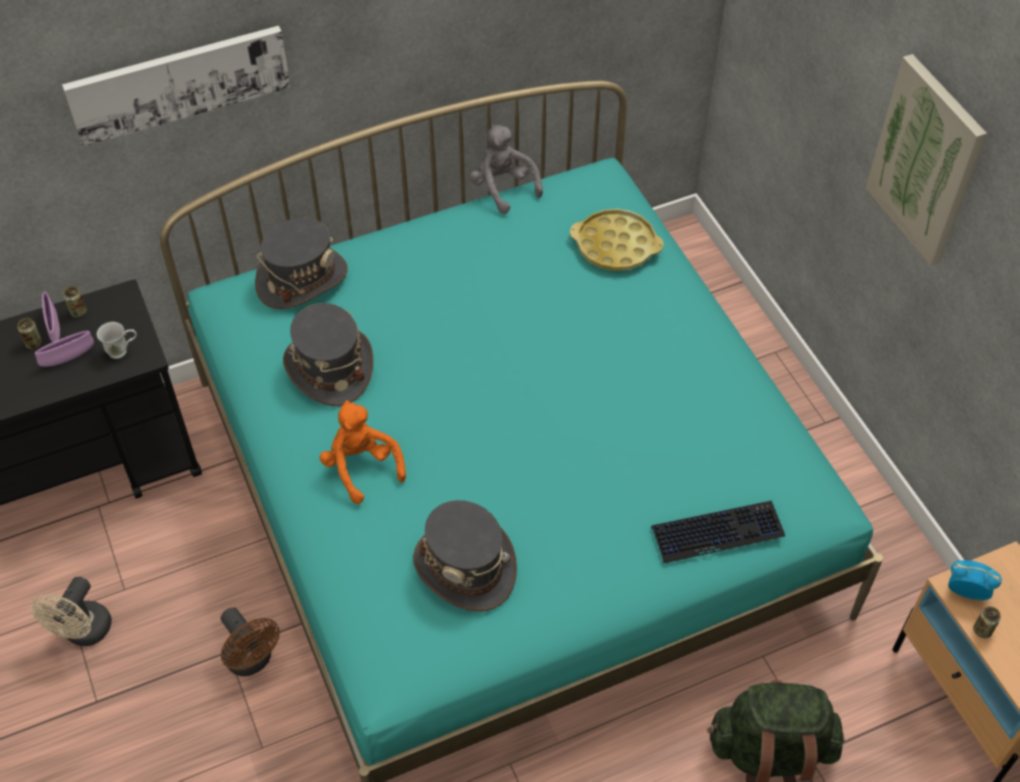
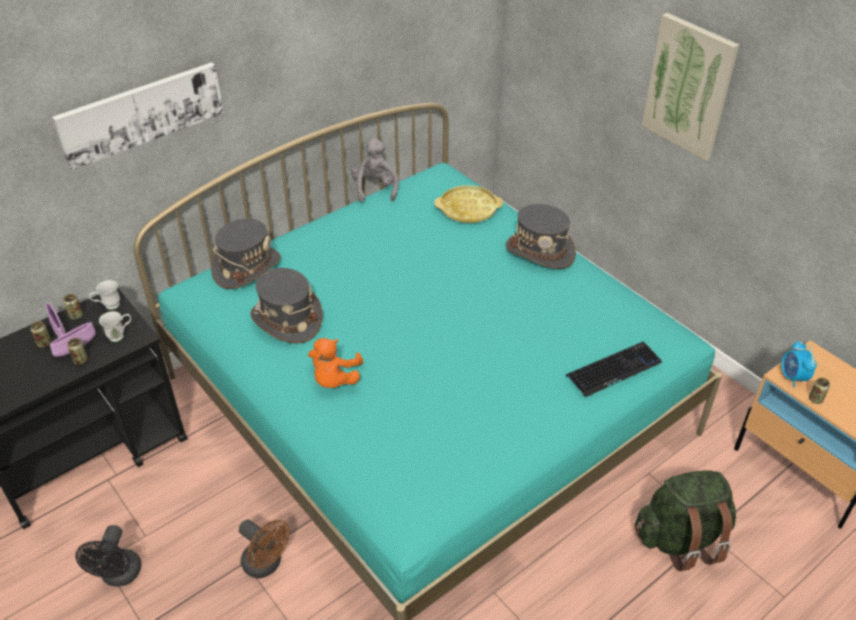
camera: 15 degrees left, 10 degrees down
(70, 376) = (81, 360): none -> can
(84, 633) = (119, 576): beige fan -> black fan
(119, 306) = (108, 306): none -> white mug
(362, 467) = (335, 380): orange plush toy -> orange plush toy turned 120 degrees counterclockwise
(465, 567) = (439, 430): grey hat -> grey hat (540, 251)
(503, 188) = (375, 189): grey plush toy -> grey plush toy turned 45 degrees clockwise
(965, 591) = (792, 377): alarm clock -> alarm clock turned 105 degrees counterclockwise

